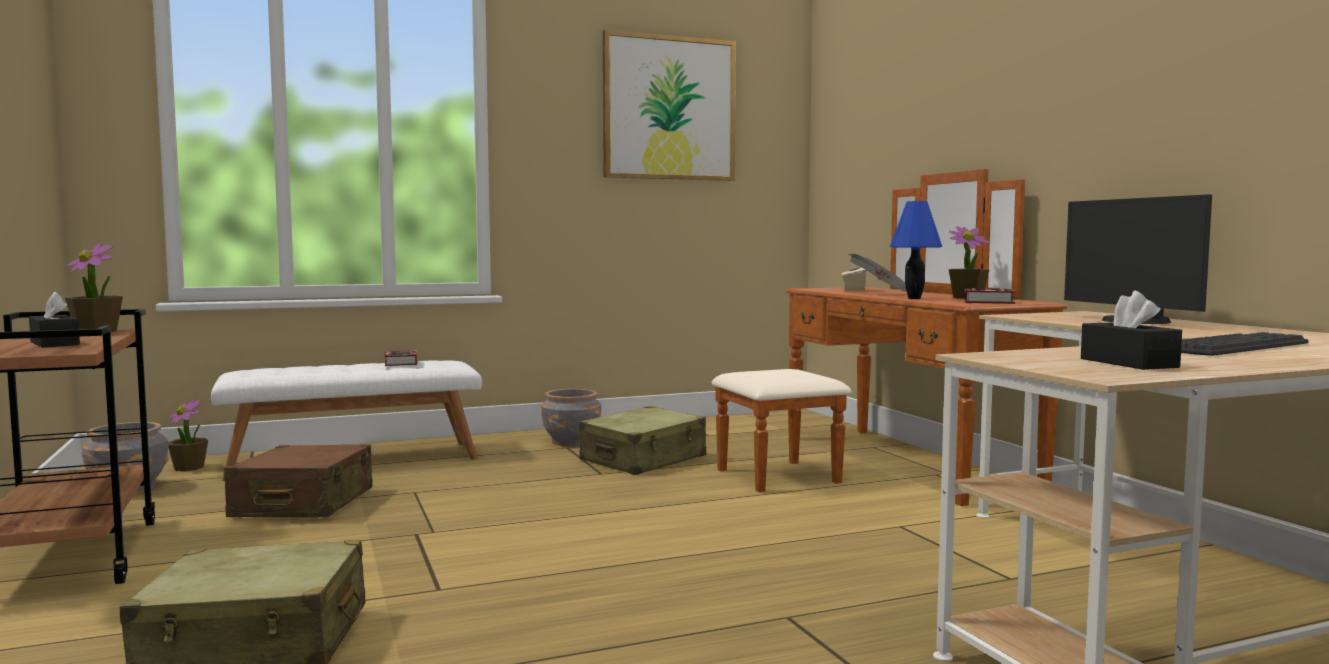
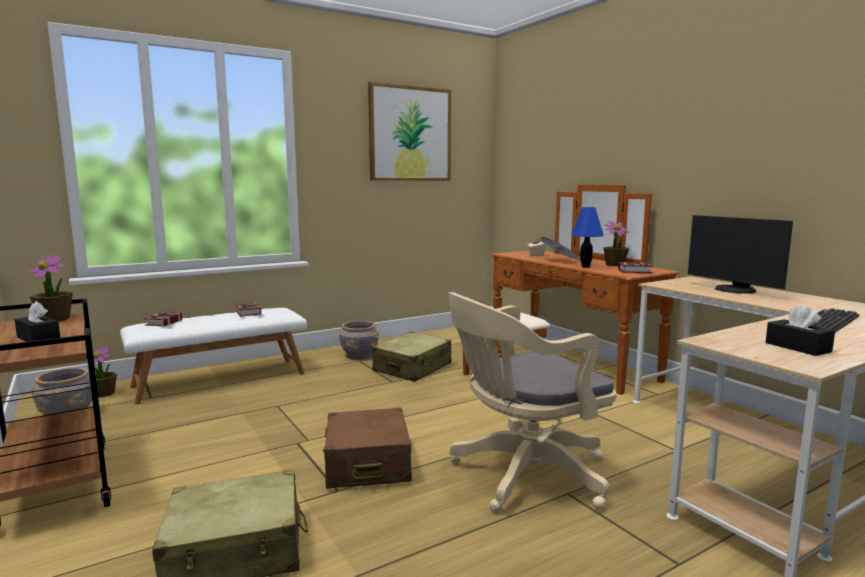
camera: 10 degrees left, 5 degrees up
(273, 369) = (162, 323): none -> book
(303, 504) = (205, 422): brown suitcase -> brown suitcase (367, 464)
(731, 592) = (523, 476): none -> beige office chair

